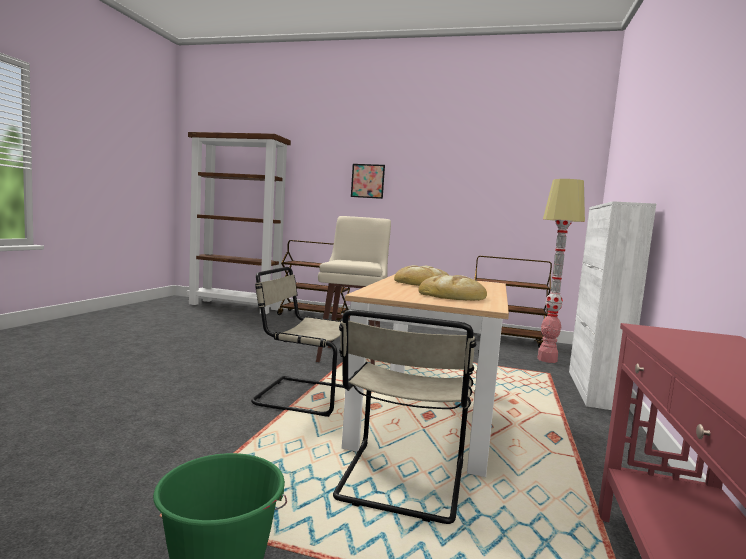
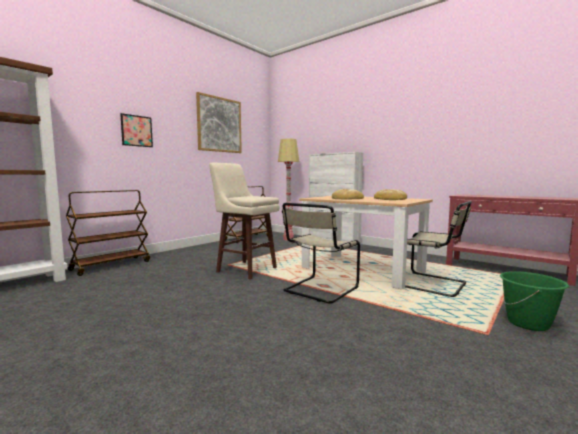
camera: 65 degrees left, 0 degrees up
(486, 164) = (219, 124): none -> picture

